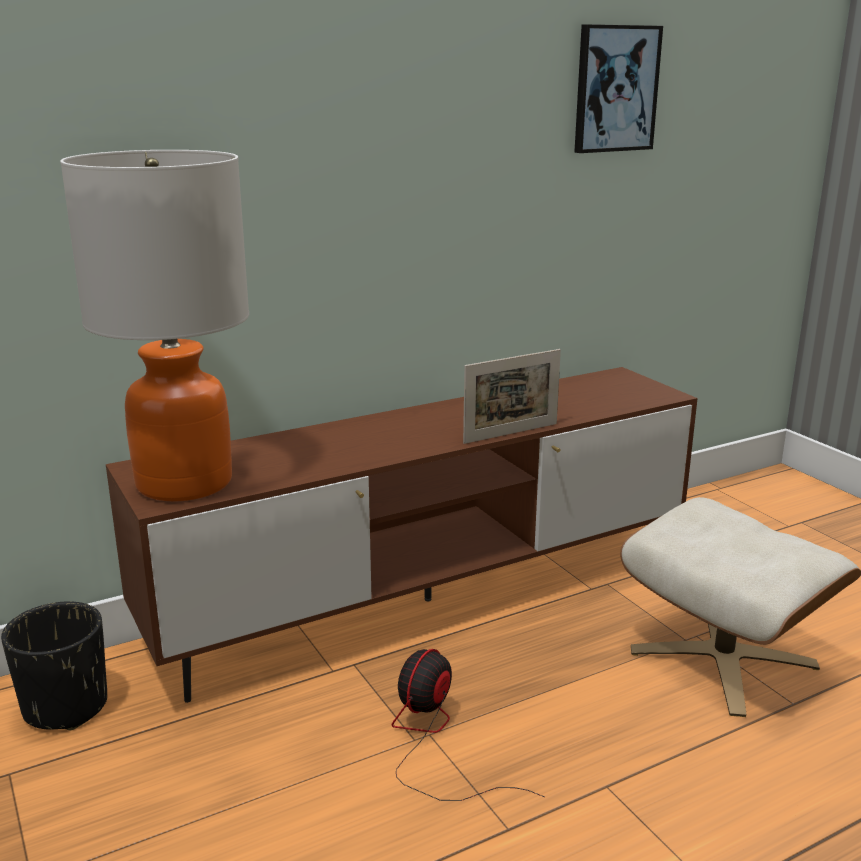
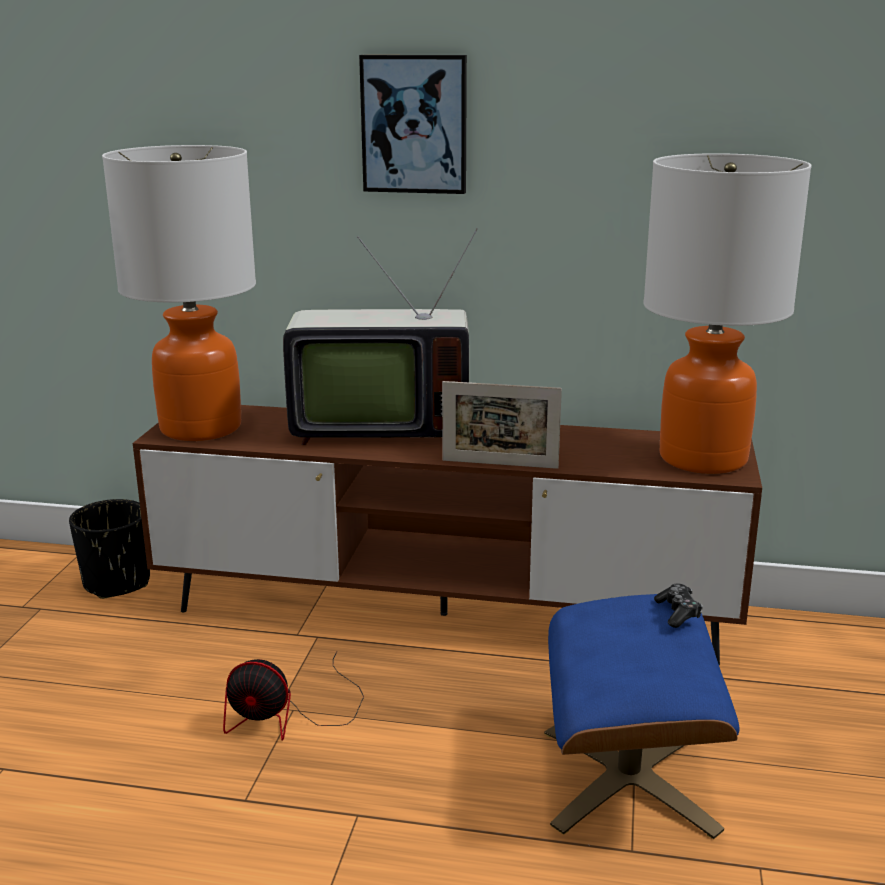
camera: 40 degrees right, 0 degrees up
(357, 435) = (378, 429): none -> television
(434, 740) = (290, 715): fan -> fan turned 150 degrees counterclockwise
(615, 89) = (751, 107): picture -> picture (414, 124)
(628, 389) = (703, 459): none -> table lamp
(724, 658) = (629, 779): beige ottoman -> blue ottoman
(726, 508) = (678, 613): none -> game controller

